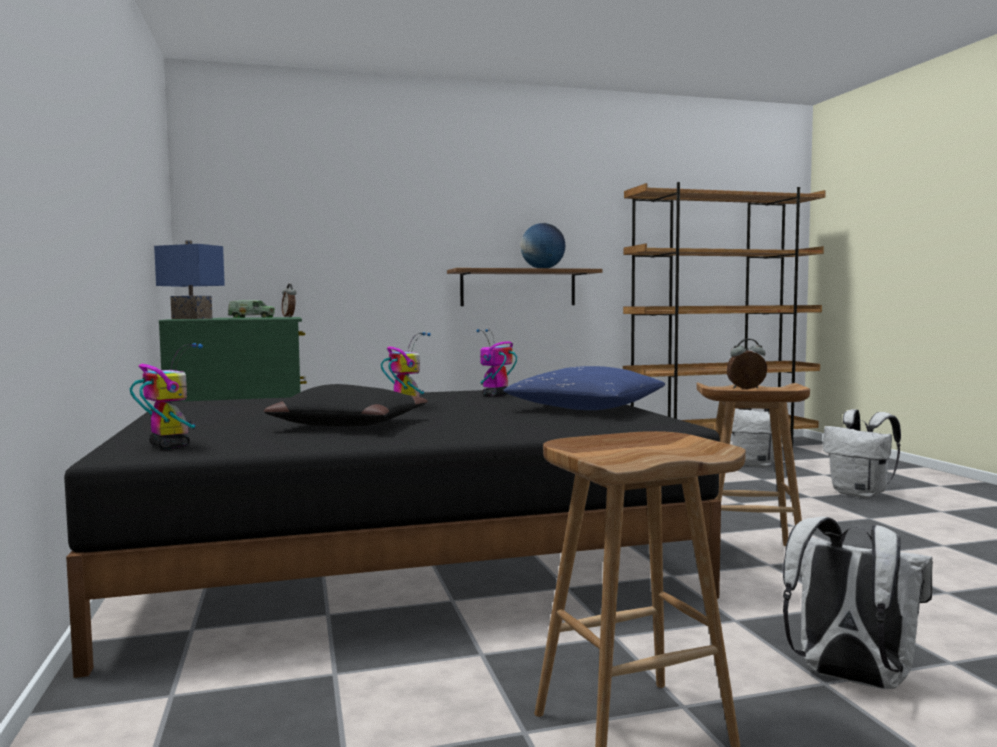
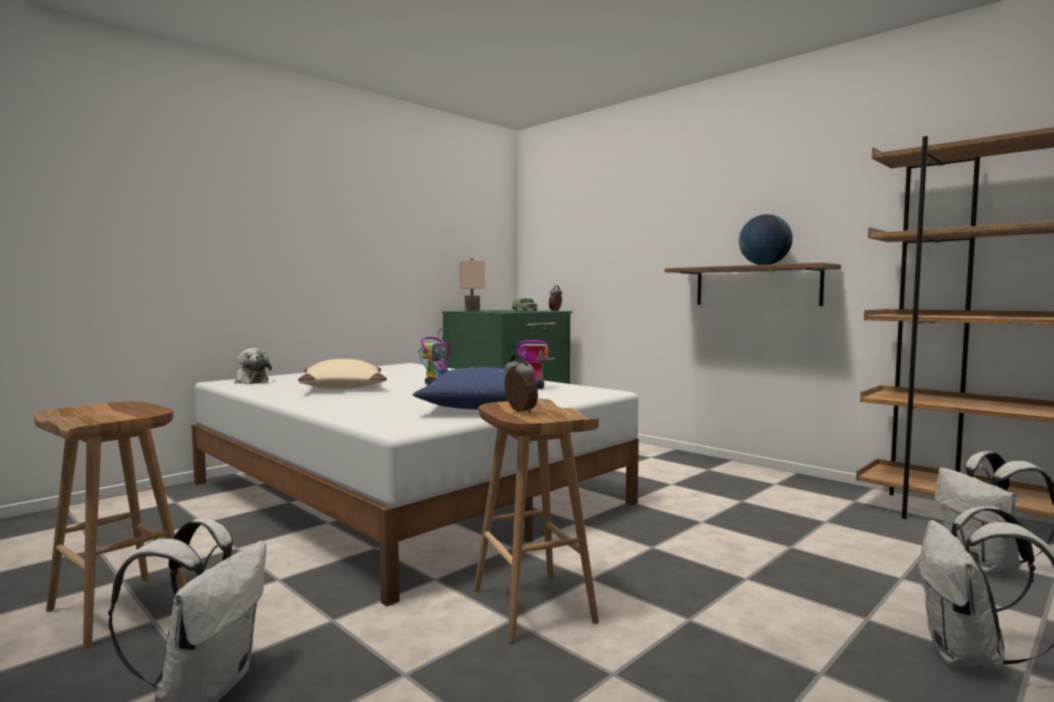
camera: 60 degrees right, 0 degrees up
(169, 446) = (251, 381): toy robot -> plush toy
(190, 318) = (471, 310): blue table lamp -> beige table lamp
(350, 424) = (344, 387): black pillow -> beige pillow
(399, 556) = (405, 492): black bed -> white bed

